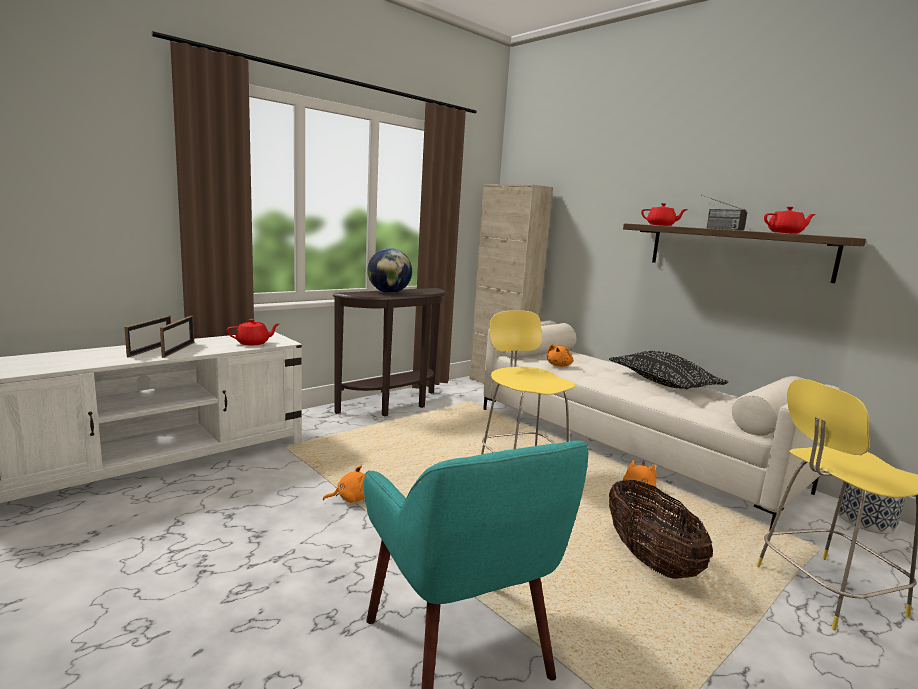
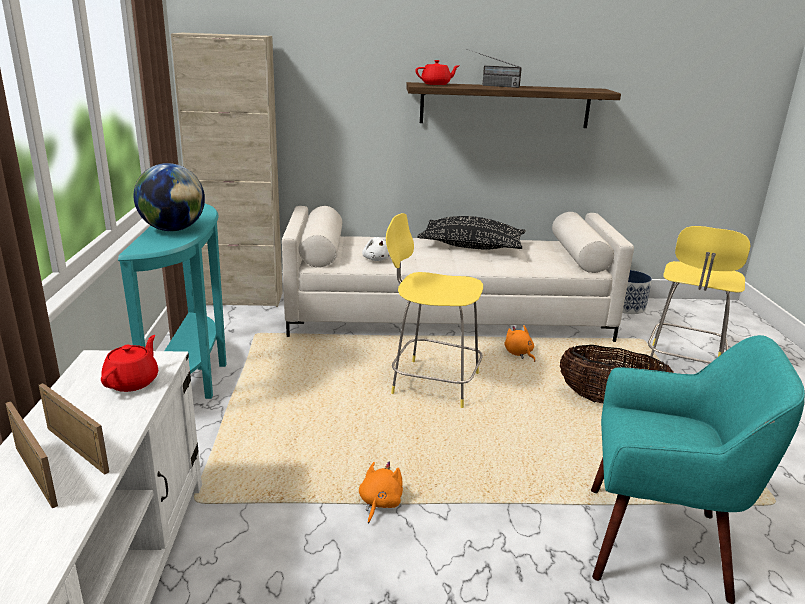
camera: 50 degrees left, 10 degrees up
(395, 406) = (194, 379): brown console table -> turquoise console table
(559, 365) = (376, 259): orange plush toy -> white plush toy
(786, 233) = (561, 89): red teapot -> none

